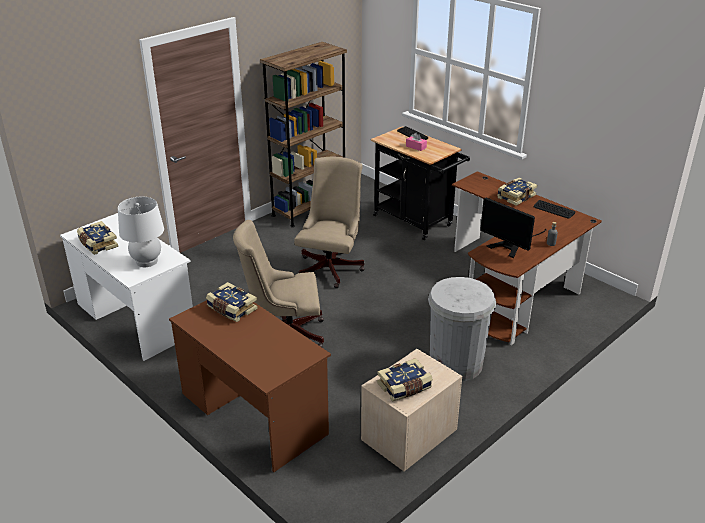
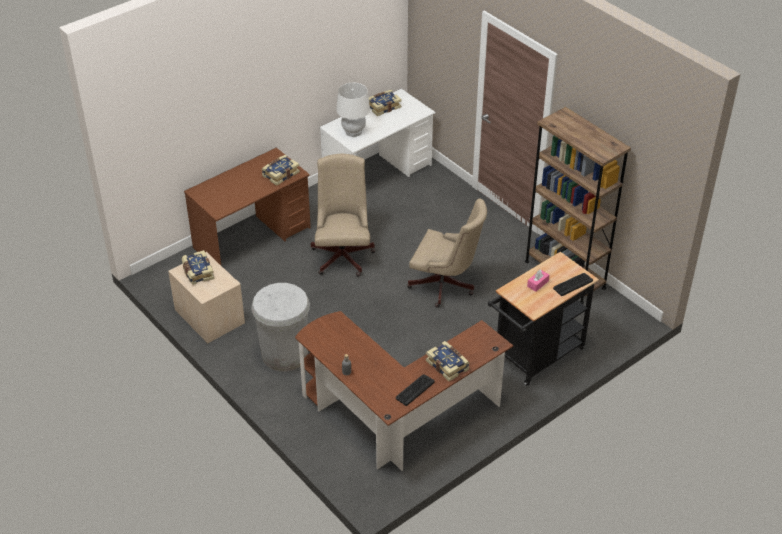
camera: 95 degrees right, 10 degrees up
(511, 245) = (348, 342): monitor -> none

